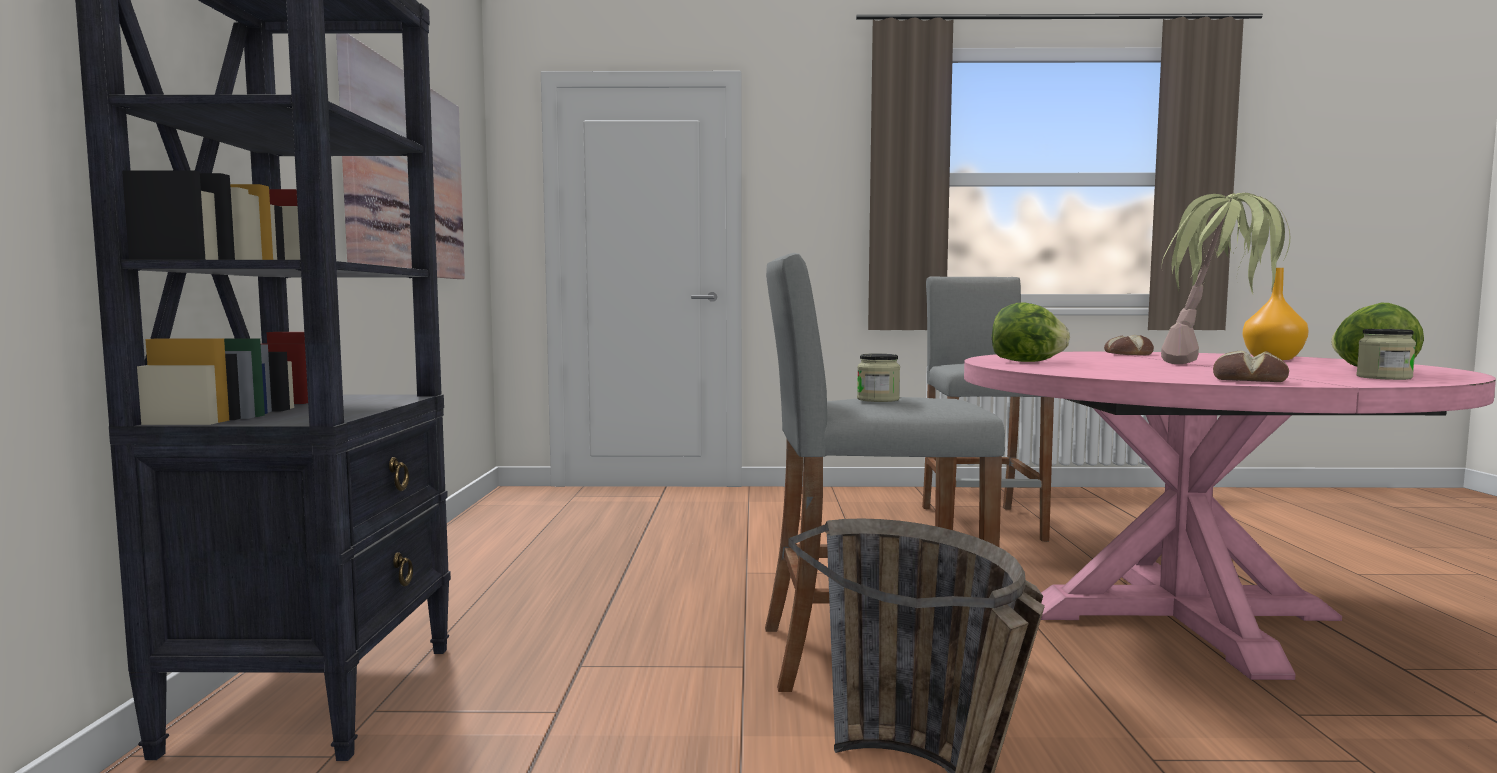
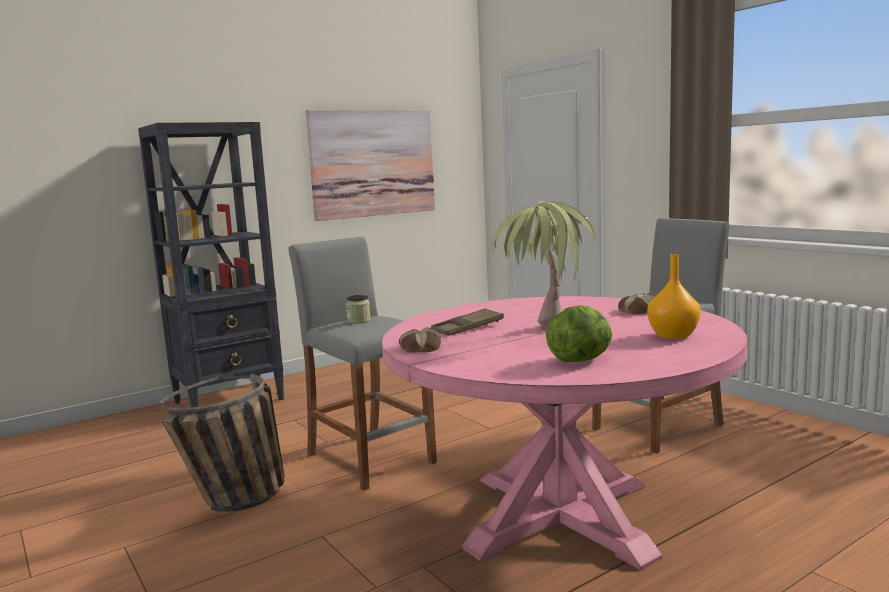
camera: 55 degrees right, 5 degrees up
(1027, 361) = (495, 308): lettuce -> none
(1139, 370) = (468, 328): none -> brown tray
(1384, 377) = (503, 365): jar -> none

